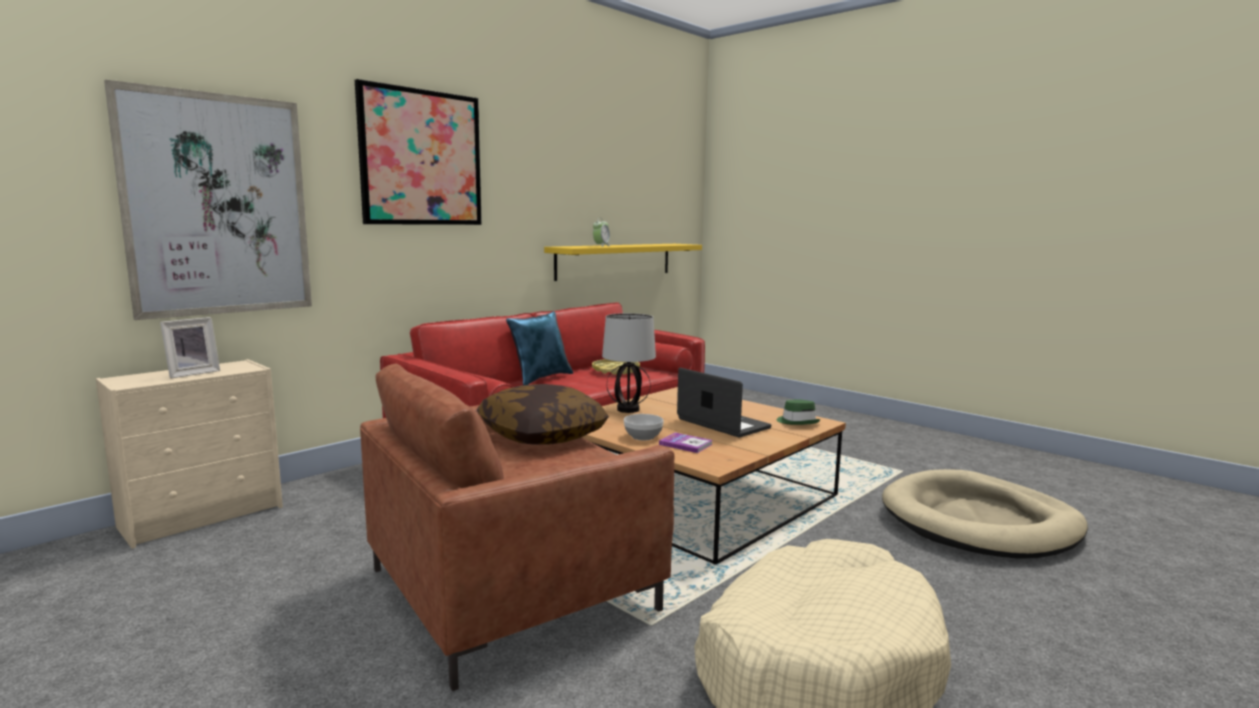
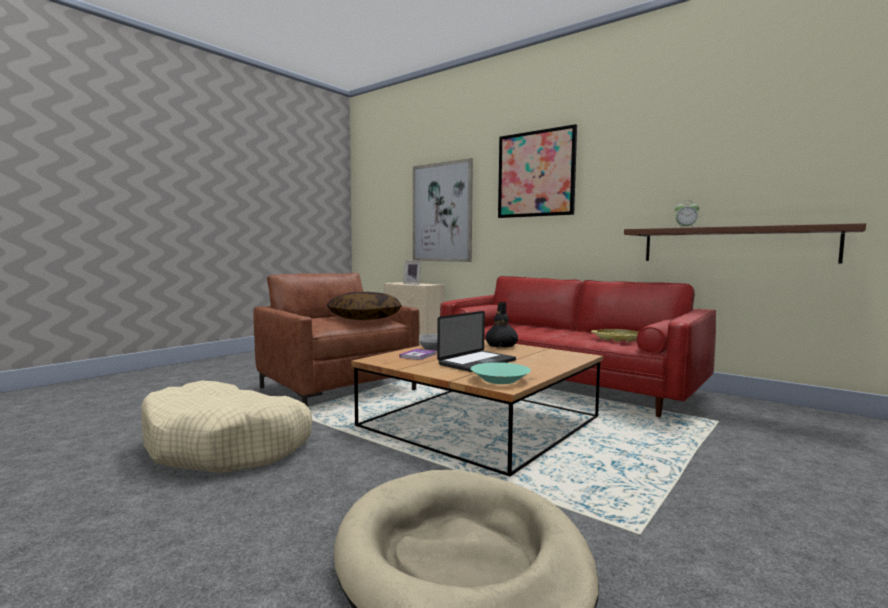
camera: 85 degrees right, 5 degrees down
(541, 378) = (565, 330): blue pillow -> none
(615, 260) = (735, 245): yellow shelf -> brown shelf
(628, 410) = (501, 346): table lamp -> black vase
(797, 422) = (500, 380): green hat -> turquoise bowl

